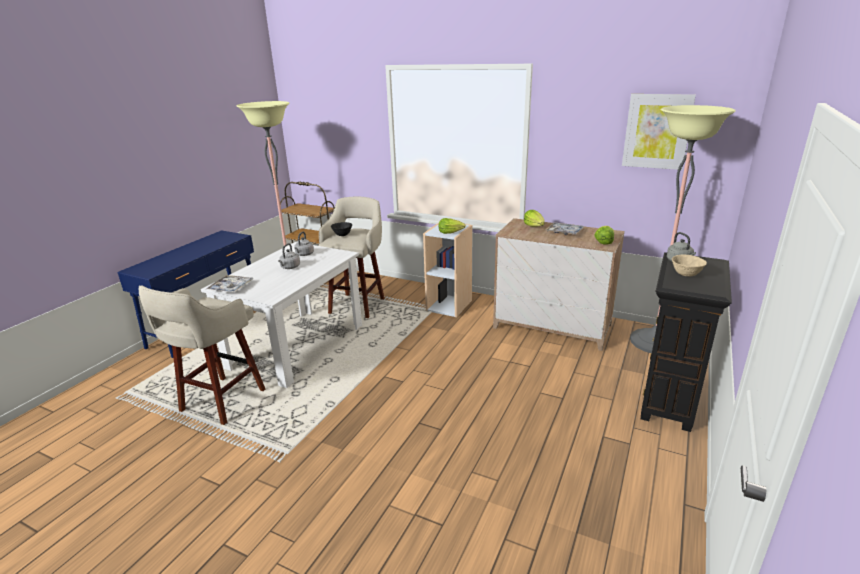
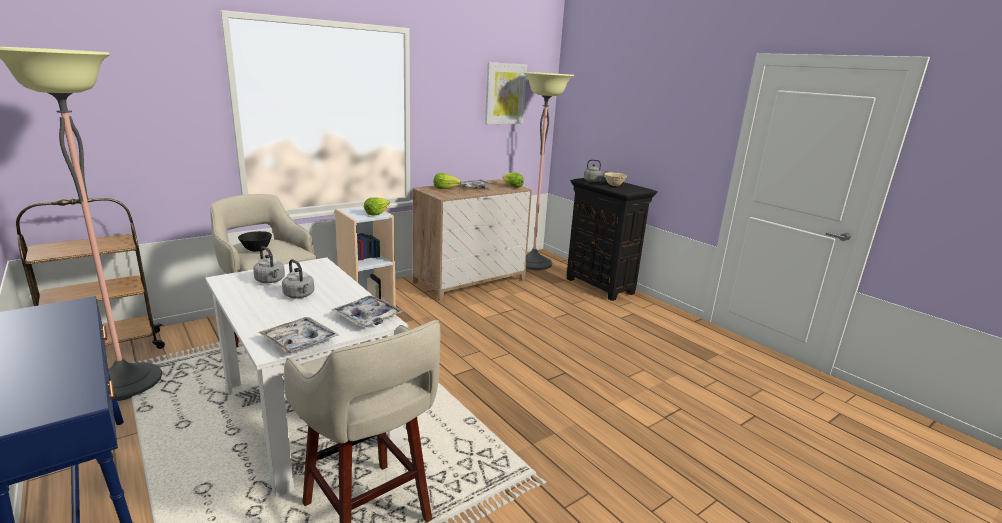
camera: 65 degrees left, 5 degrees down
(274, 292) = (367, 317): none -> tray

